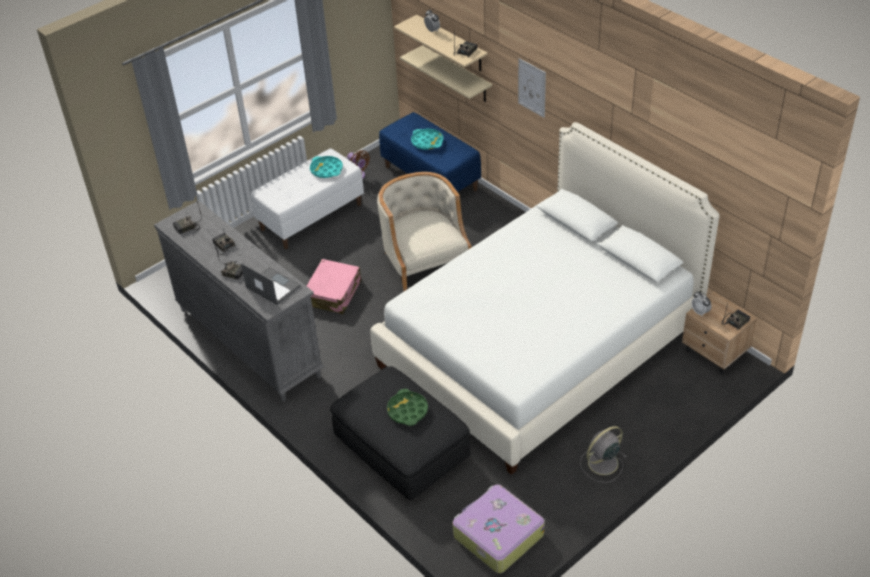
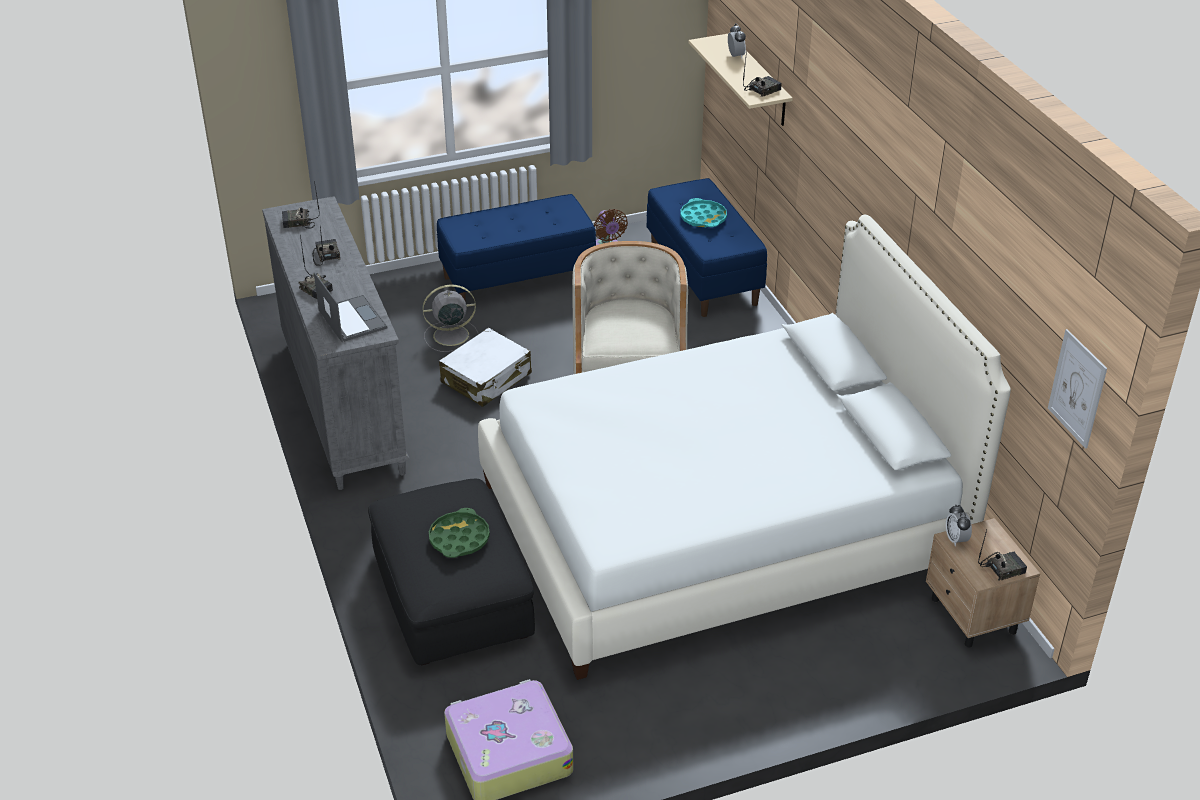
camera: 20 degrees right, 5 degrees down
(311, 216) = (518, 279): white bench -> blue bench
(326, 170) = (549, 217): turquoise tray -> none
(333, 293) = (486, 378): pink suitcase -> white suitcase
(456, 74) = (759, 128): beige shelf -> none
(532, 87) = (832, 157): picture -> picture (1077, 388)
(602, 464) = (713, 709): grey fan -> grey fan (449, 335)

